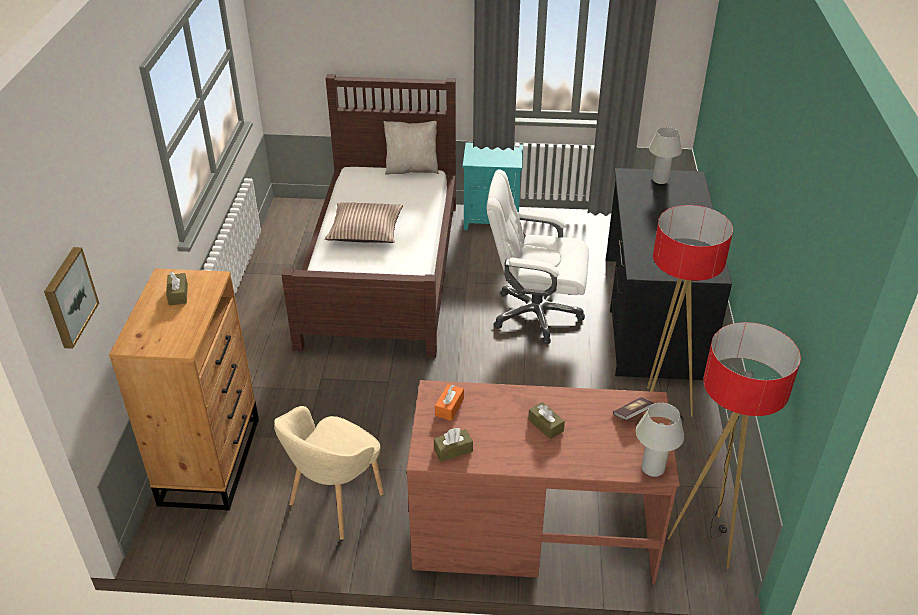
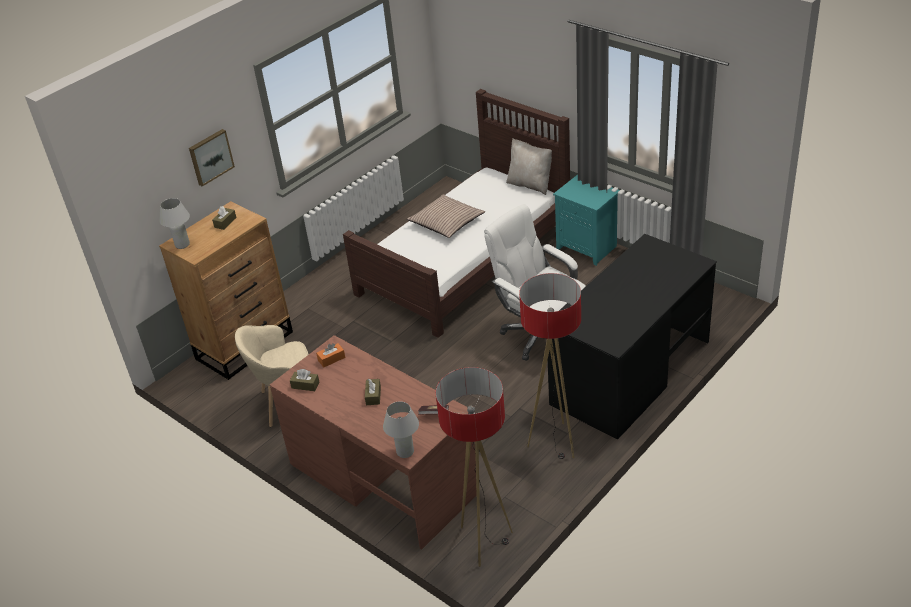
camera: 40 degrees right, 0 degrees up
(68, 297) = (130, 201): picture -> picture (210, 157)
(660, 180) = (668, 256): white table lamp -> white table lamp (182, 245)

